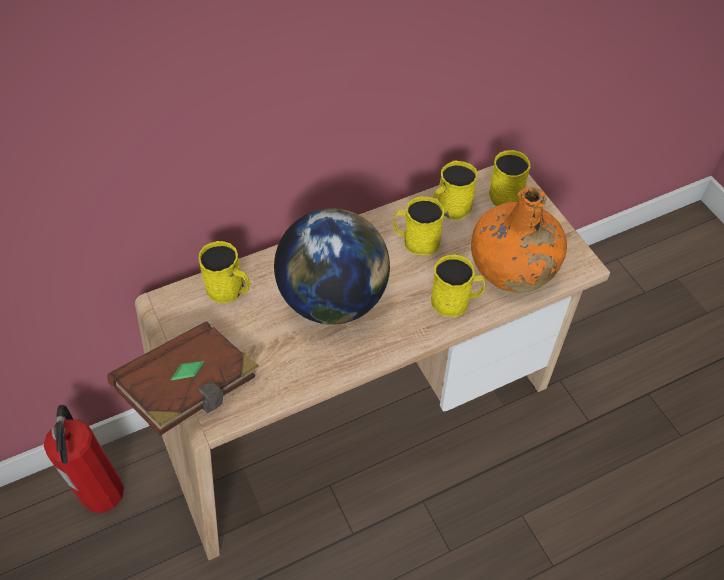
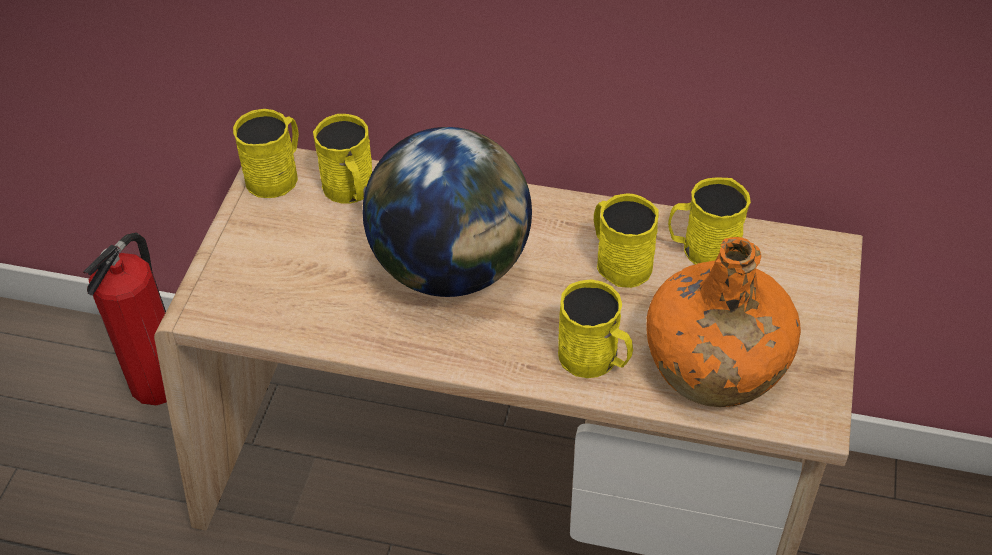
camera: 40 degrees right, 5 degrees down
(191, 389) = (209, 267): brown book -> none
(504, 192) = (800, 269): yellow mug -> yellow mug (277, 175)

